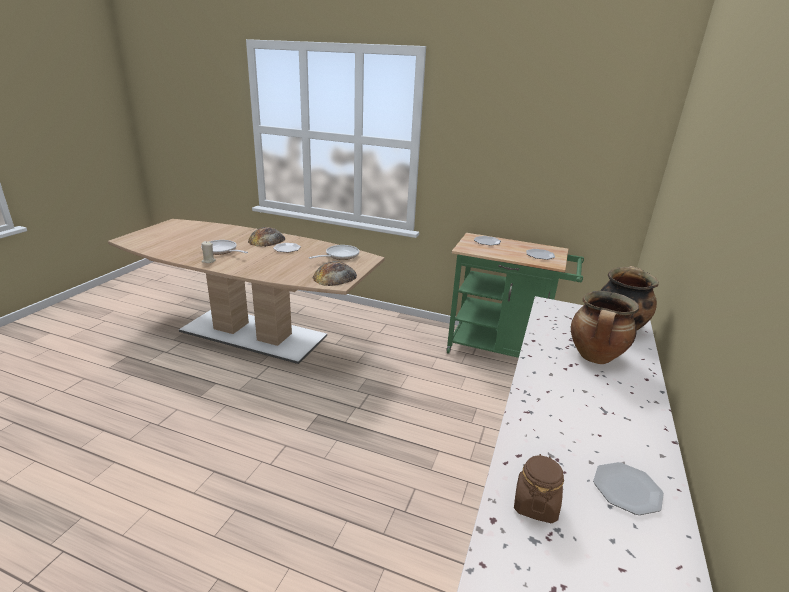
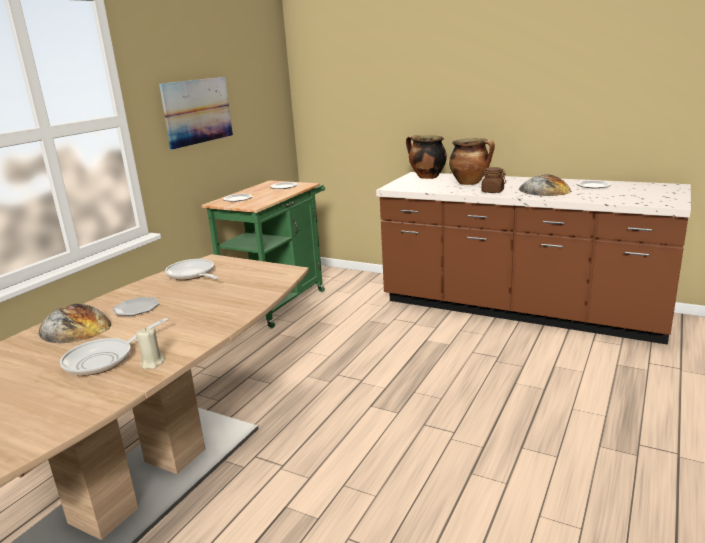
camera: 80 degrees left, 5 degrees down
(335, 276) = (264, 273): bread -> bread (544, 190)
(495, 157) = (197, 111): none -> picture
(535, 504) = (618, 197): brown jar -> brown jar (492, 191)

